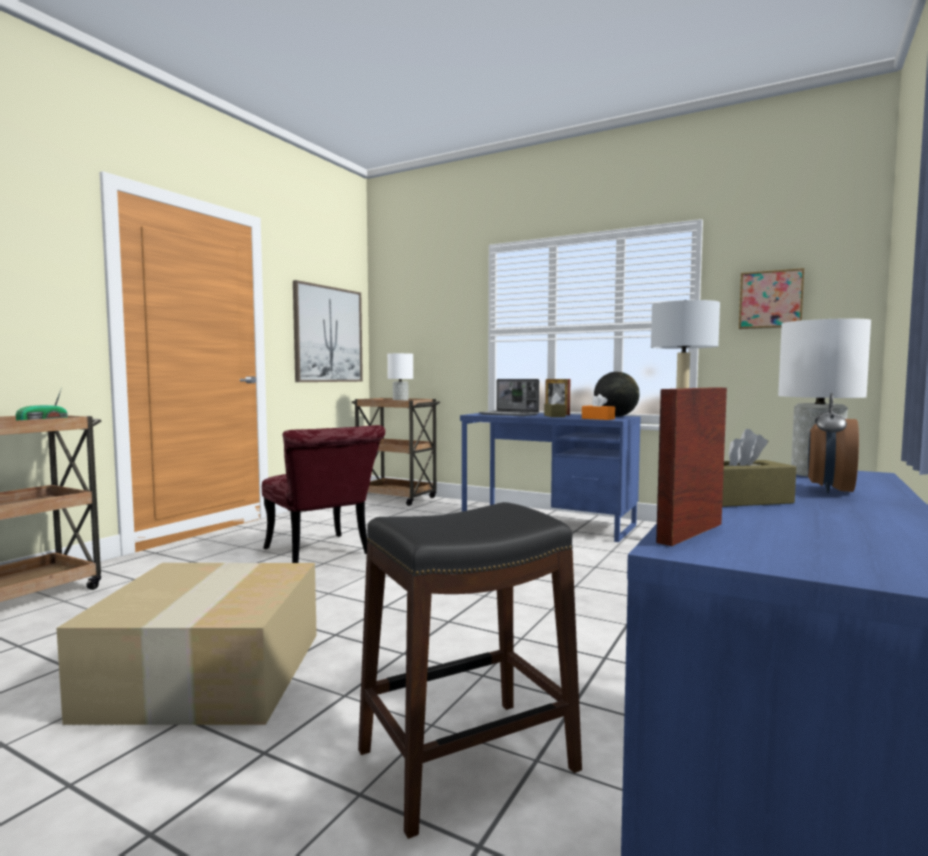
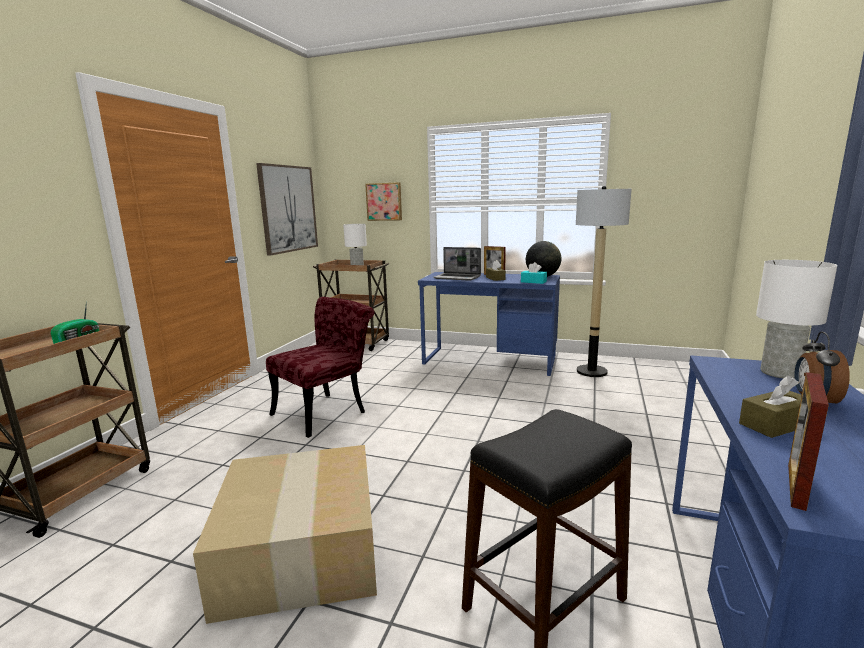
camera: 10 degrees left, 10 degrees up
(322, 554) = (327, 410): red chair -> red chair turned 90 degrees counterclockwise
(598, 418) = (533, 282): orange tissue box -> turquoise tissue box
(770, 299) = (661, 182): picture -> picture (384, 201)

